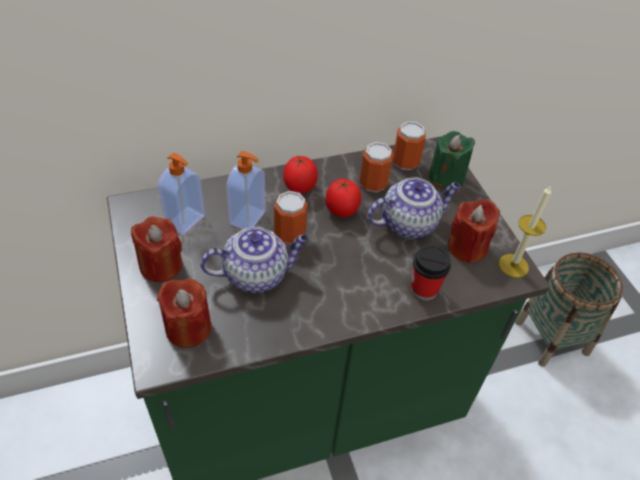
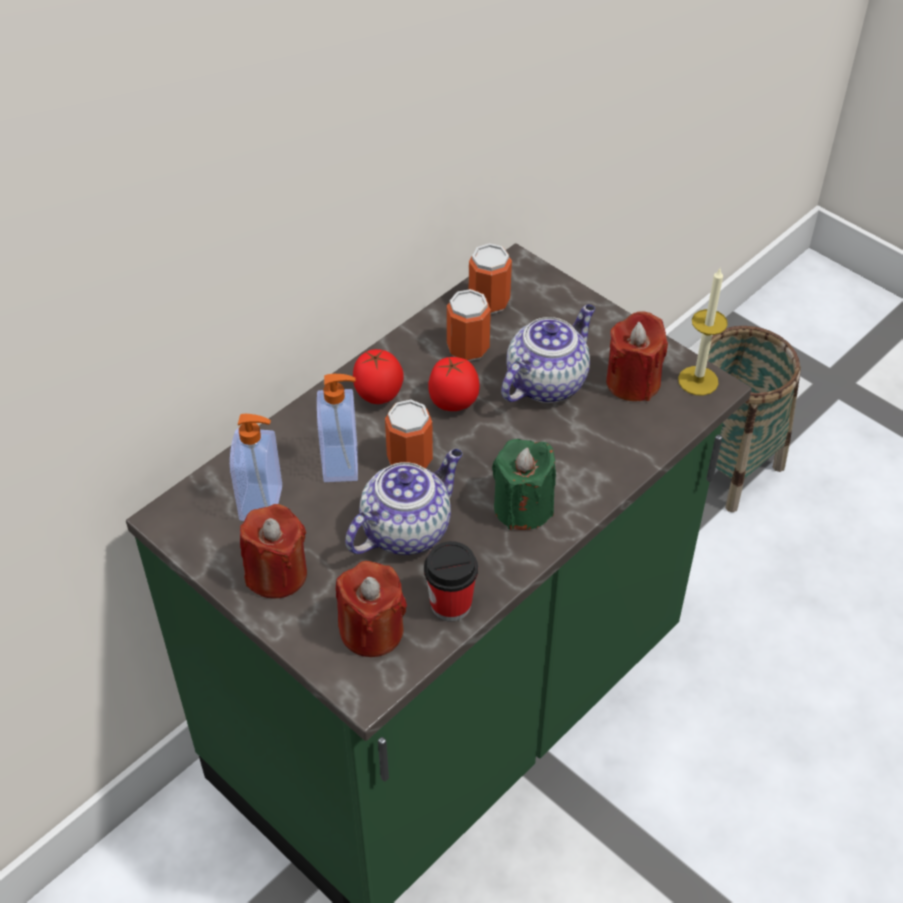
camera: 25 degrees left, 0 degrees up
(424, 289) = (615, 455): cup -> cup (451, 604)
(446, 177) = (552, 301): green candle -> green candle (523, 507)

